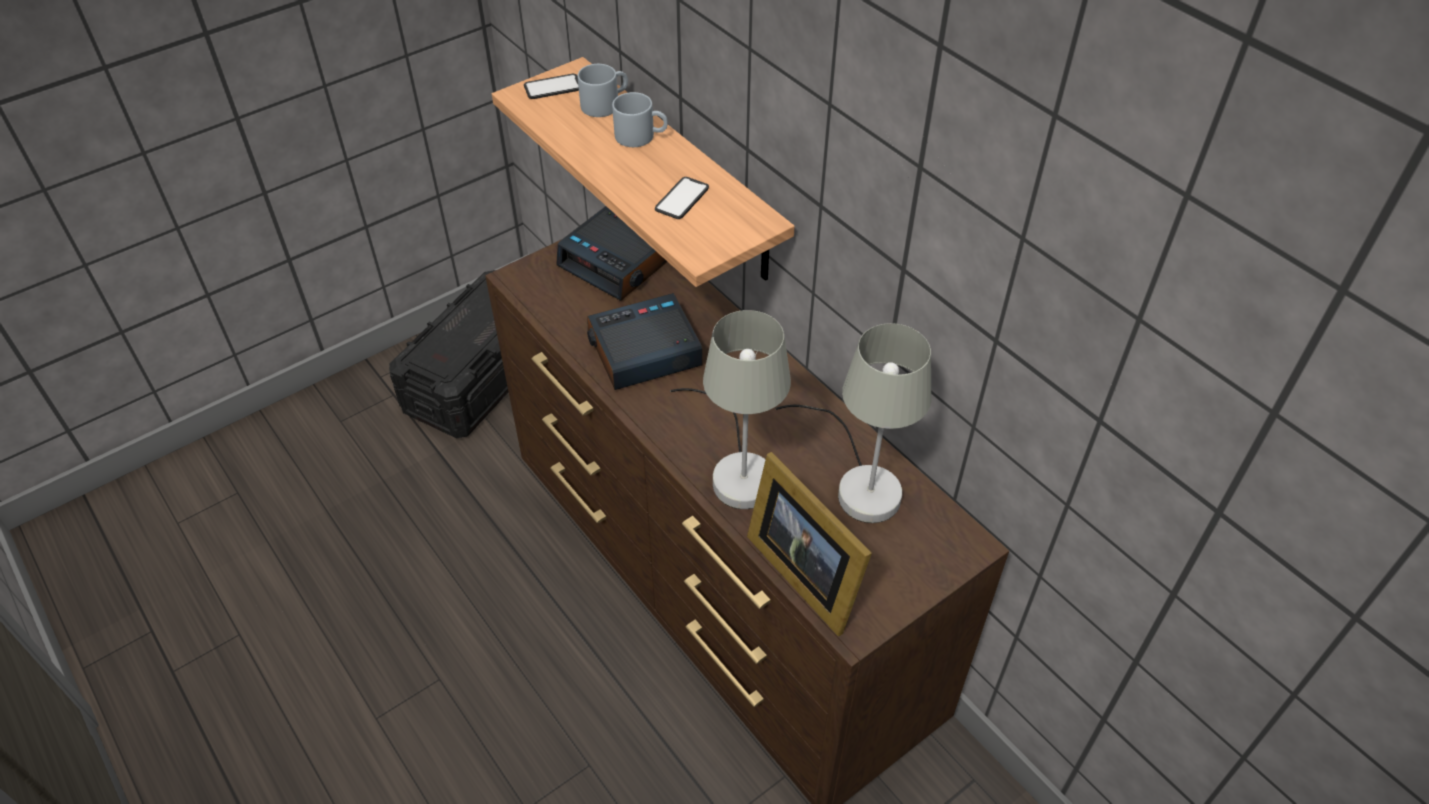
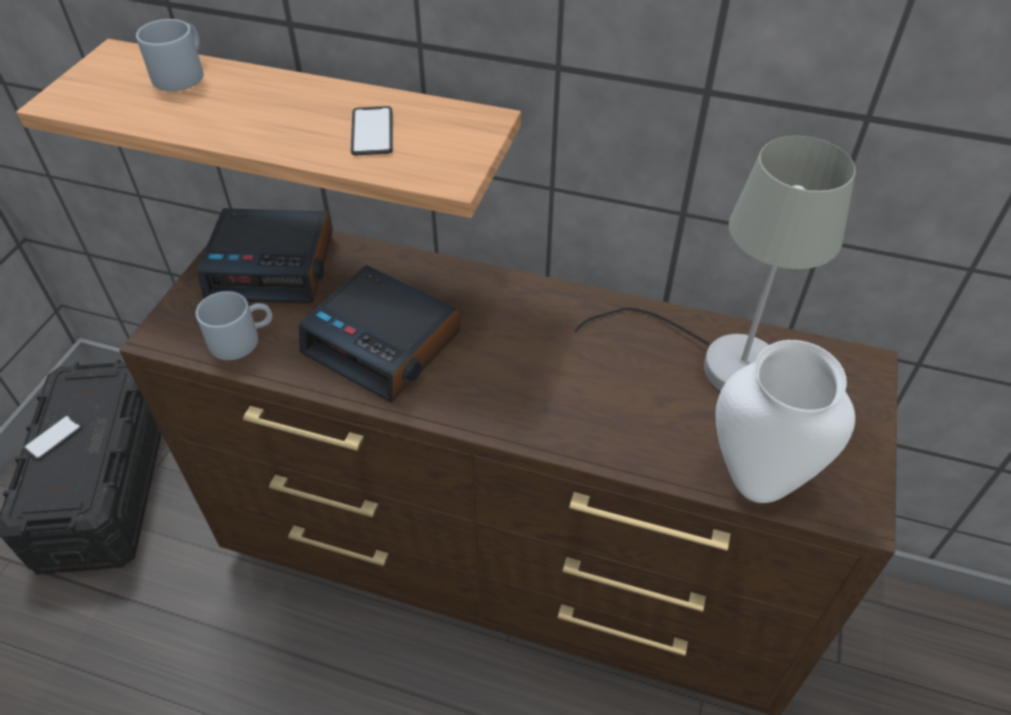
camera: 35 degrees left, 0 degrees up
(553, 87) = (98, 79): phone -> phone (53, 437)
(641, 136) = (259, 89): grey mug -> grey mug (242, 338)
(643, 351) = (384, 343): alarm clock -> alarm clock turned 90 degrees counterclockwise
(737, 468) = (593, 412): grey table lamp -> none
(804, 570) = (757, 480): picture frame -> white vase

